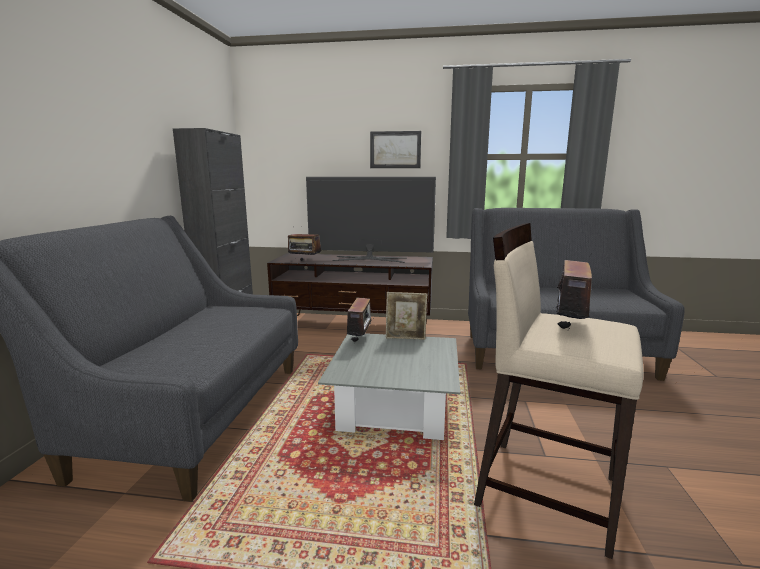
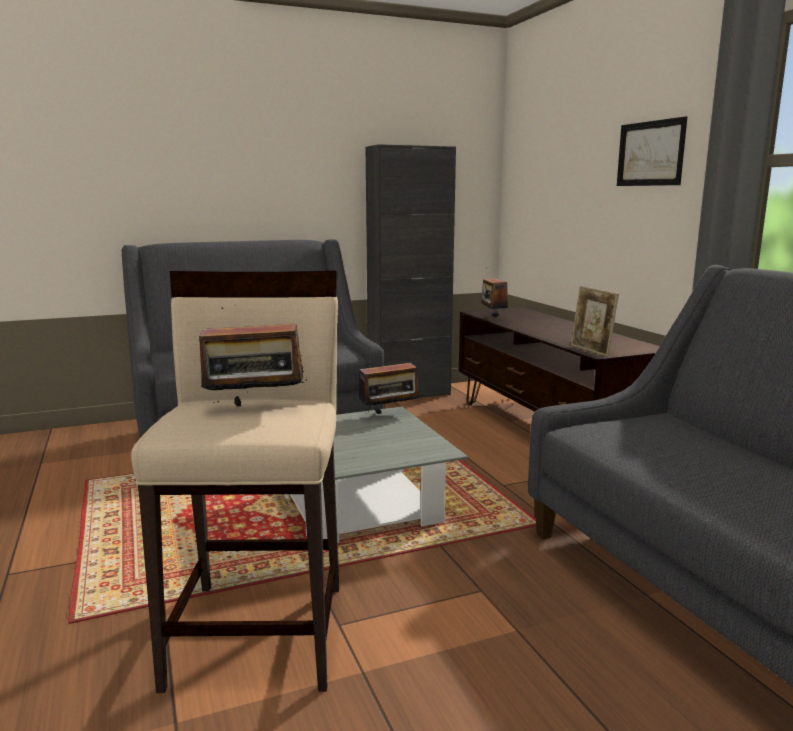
camera: 60 degrees right, 0 degrees up
(370, 259) = (572, 332): television -> none
(405, 338) = (424, 432): picture frame -> picture frame (591, 351)

